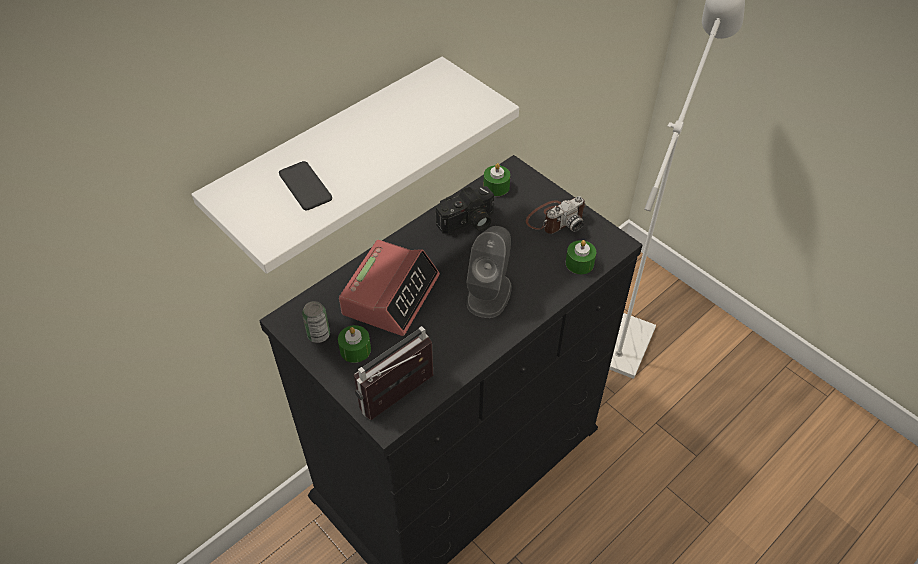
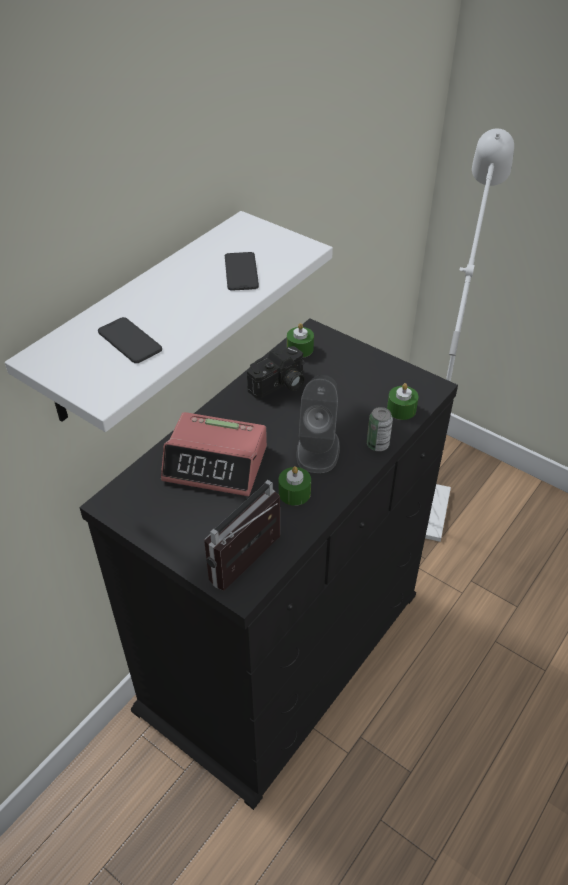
camera: 10 degrees left, 5 degrees down
(319, 335) = (148, 513): can -> can (377, 445)
(355, 349) = (191, 522): green candle -> green candle (294, 493)
(391, 295) = (216, 463): alarm clock -> alarm clock turned 90 degrees clockwise
(424, 125) = (241, 272): none -> phone
(555, 219) = (366, 372): camera -> none

